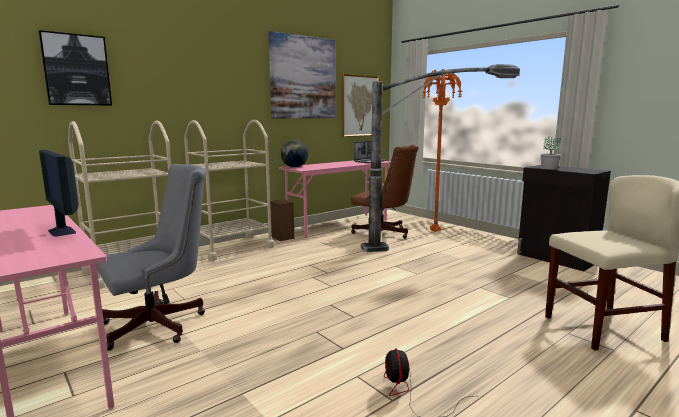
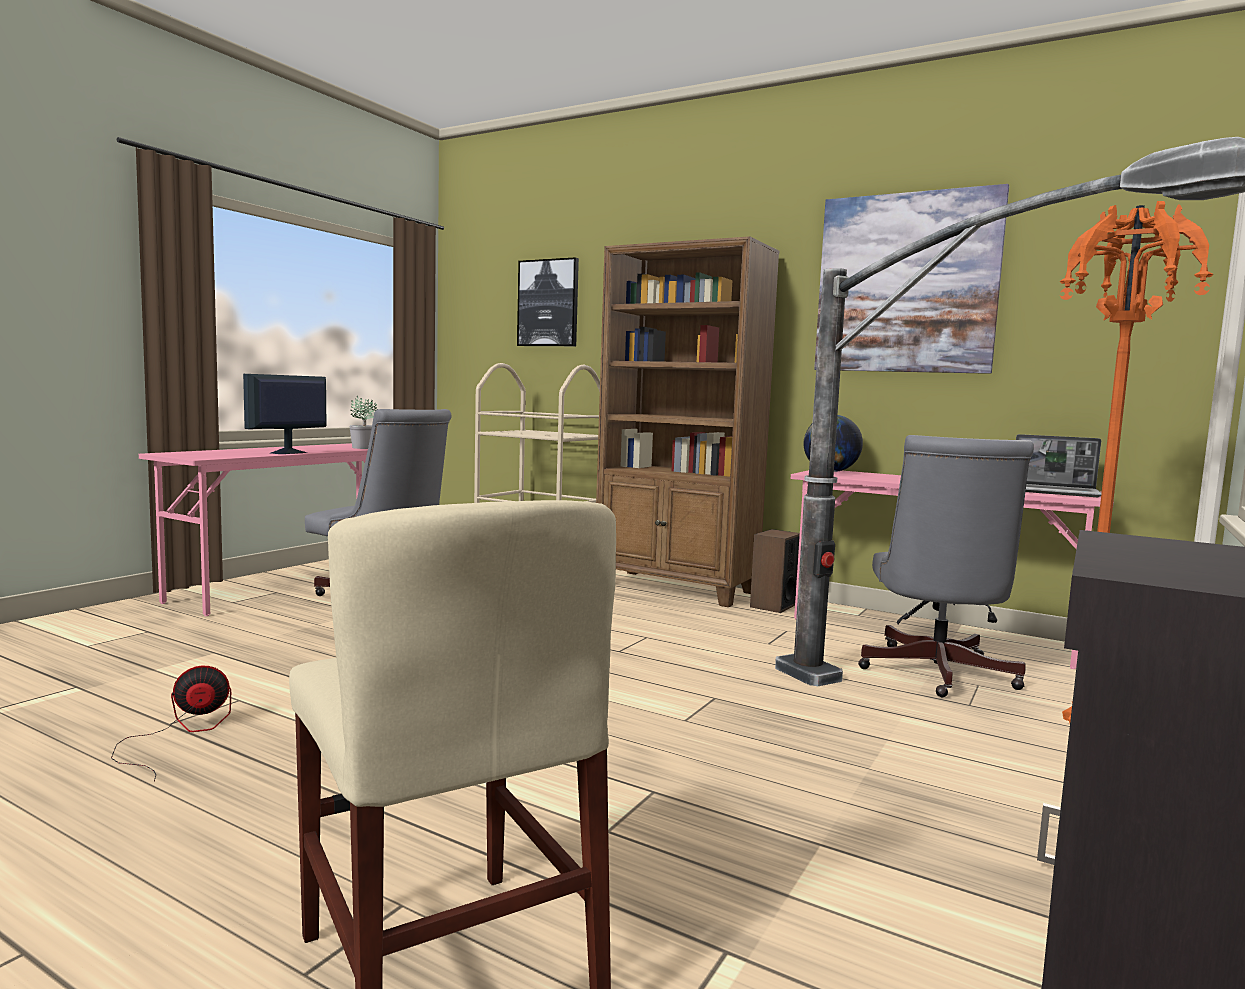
camera: 70 degrees right, 5 degrees down
(232, 247) = (676, 588): beige cart -> brown bookcase
(359, 106) = (1094, 343): picture -> none
(384, 234) = (936, 675): brown office chair -> grey office chair
(549, 168) = (1118, 545): potted plant -> potted plant (363, 448)

